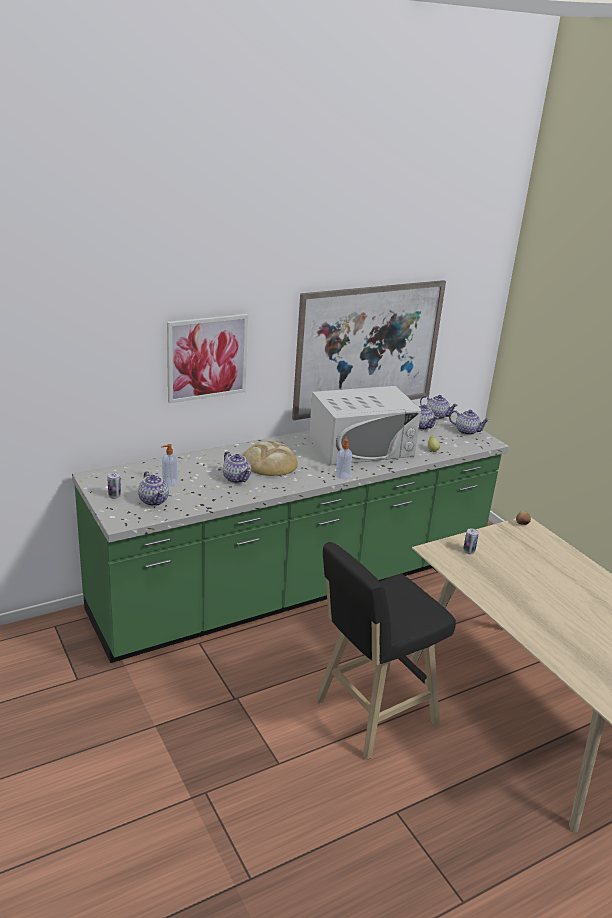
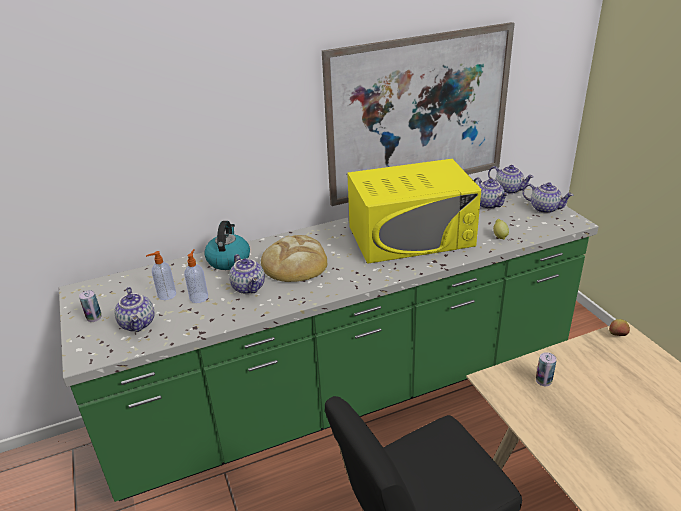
camera: 10 degrees right, 5 degrees up
(207, 357) = (209, 139): picture -> none
(213, 458) = (228, 259): none -> kettle
(342, 475) = (381, 277): soap dispenser -> soap dispenser (199, 297)
(361, 447) = (411, 236): white microwave -> yellow microwave

